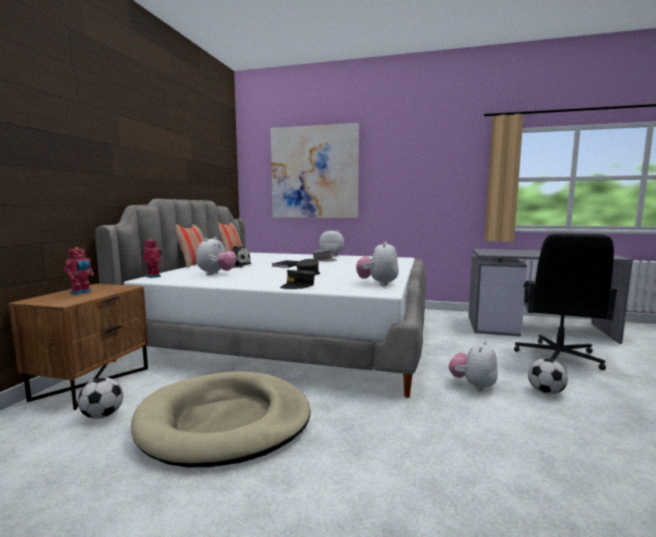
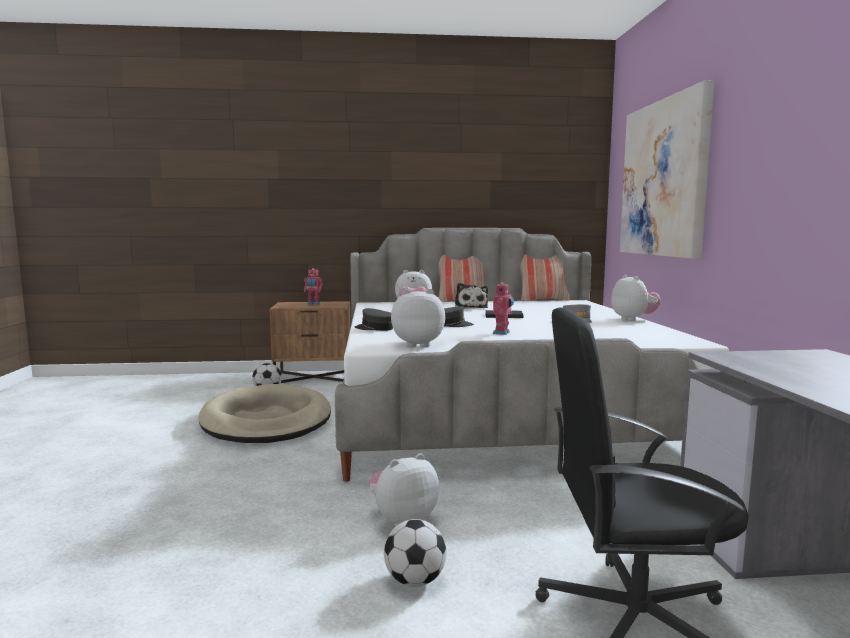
camera: 70 degrees right, 0 degrees up
(154, 276) = (383, 303): toy robot -> toy robot (502, 333)
(473, 385) = (402, 519): plush toy -> plush toy turned 45 degrees counterclockwise

